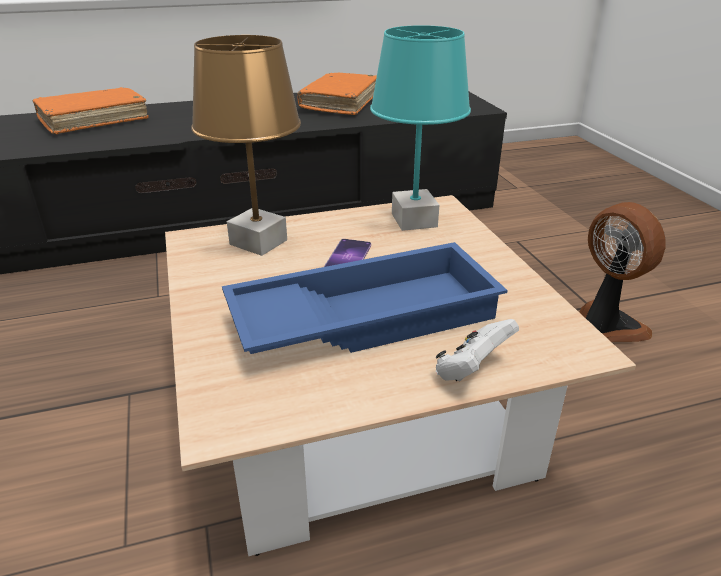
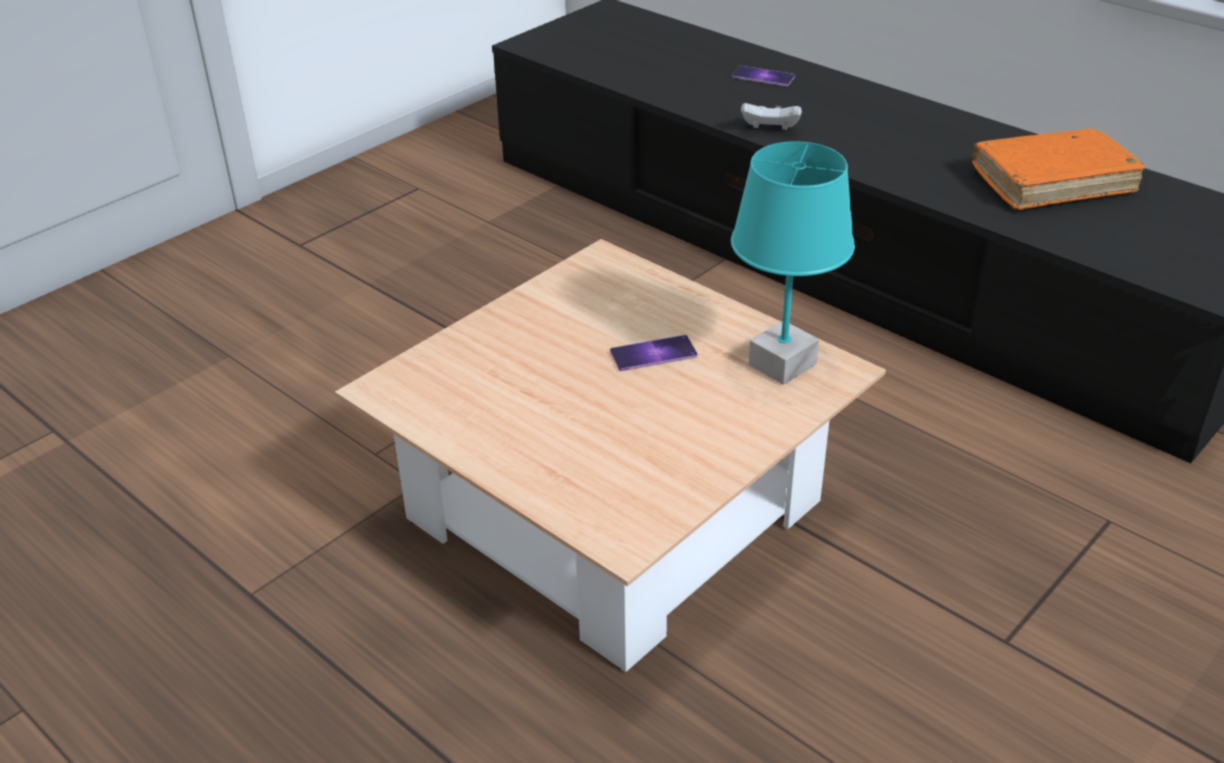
camera: 60 degrees right, 5 degrees up
(94, 120) = (763, 76): orange book -> phone
(257, 242) = (631, 293): brown table lamp -> none
(365, 315) = (566, 399): blue tray -> none
(471, 370) = (534, 483): white game controller -> white game controller (770, 130)
(604, 326) = (967, 666): fan -> none

